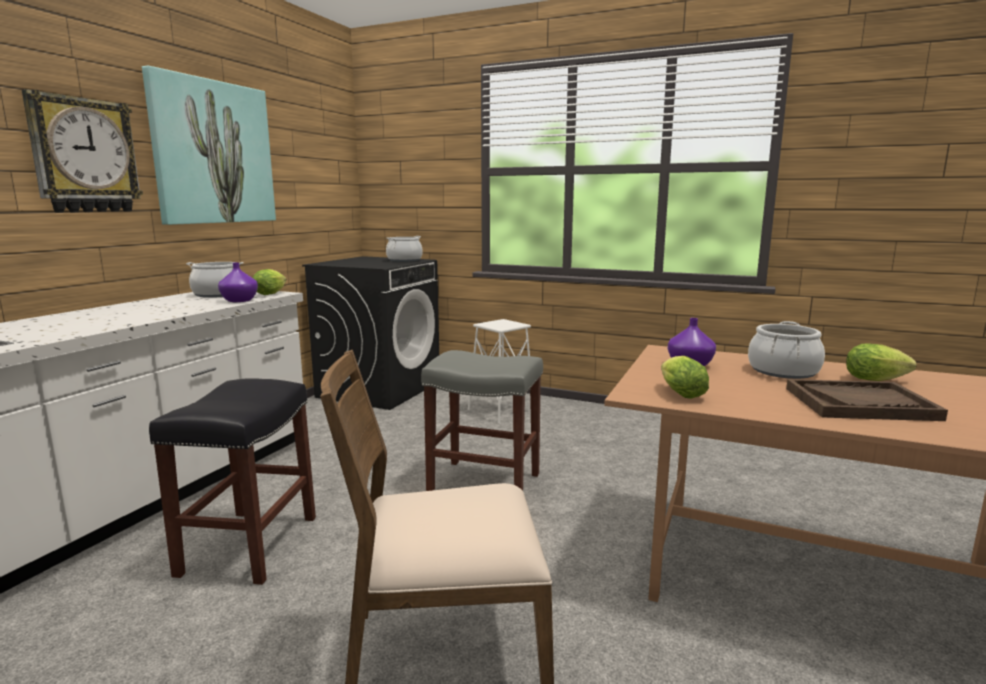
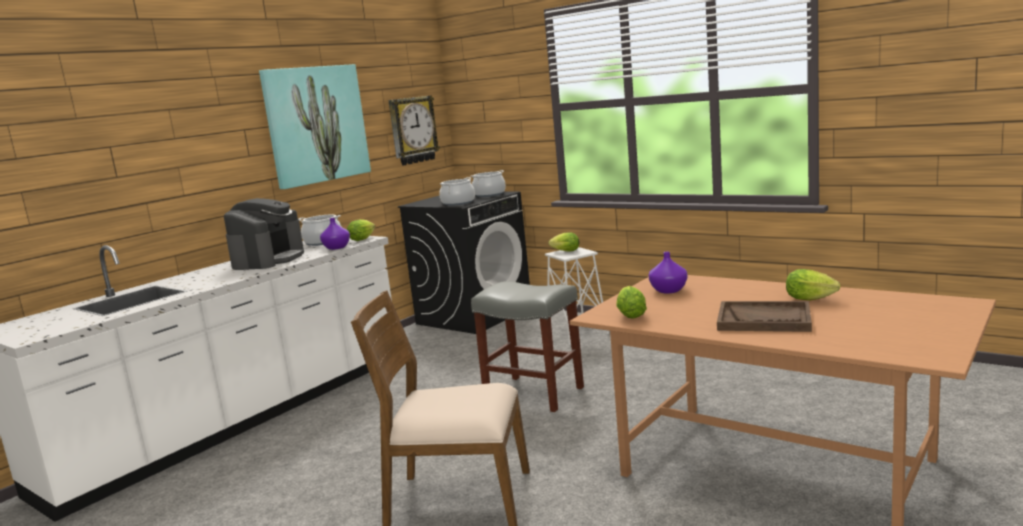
camera: 15 degrees right, 0 degrees up
(84, 156) = (223, 147): wall clock -> wall clock (412, 130)
(145, 309) = (269, 259): none -> coffee machine
(250, 544) = (344, 434): black stool -> none
(494, 323) = (564, 251): none -> lettuce
(783, 371) = (742, 293): cooking pot -> cooking pot (458, 203)

